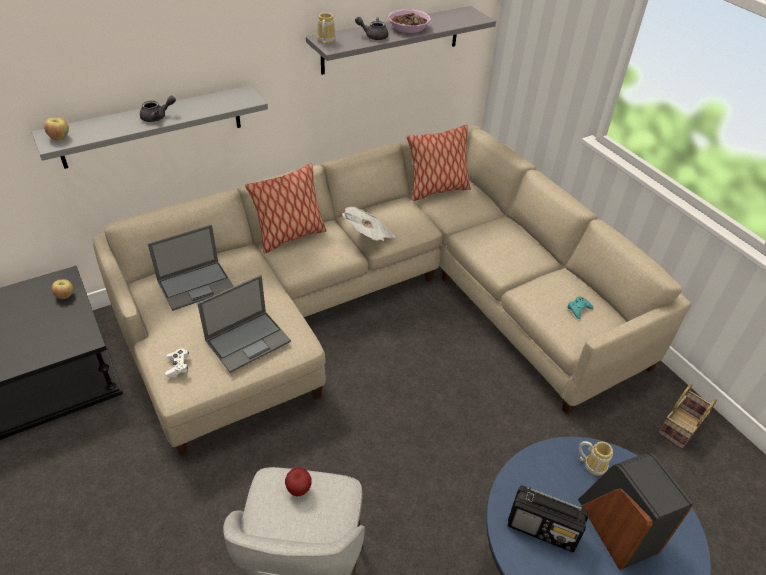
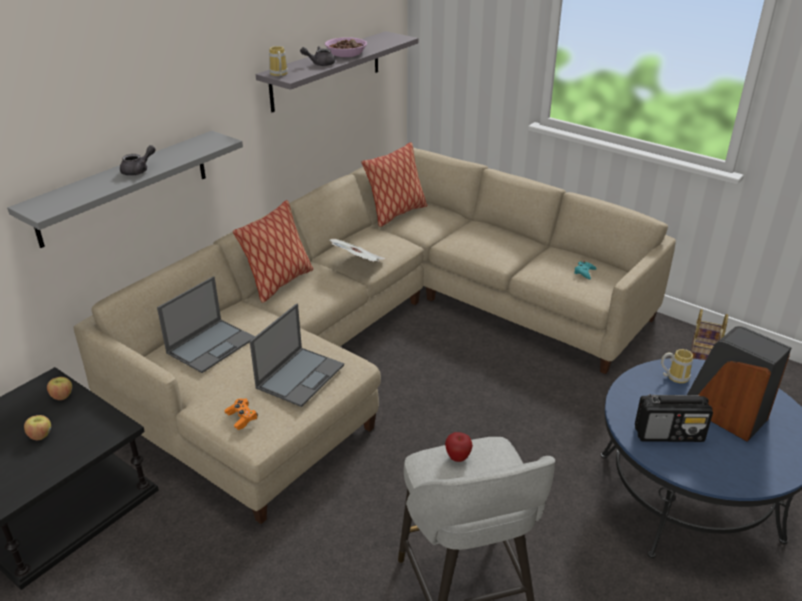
camera: 20 degrees left, 10 degrees down
(59, 137) = (46, 205): apple -> apple (40, 435)
(178, 366) = (242, 418): white game controller -> orange game controller

